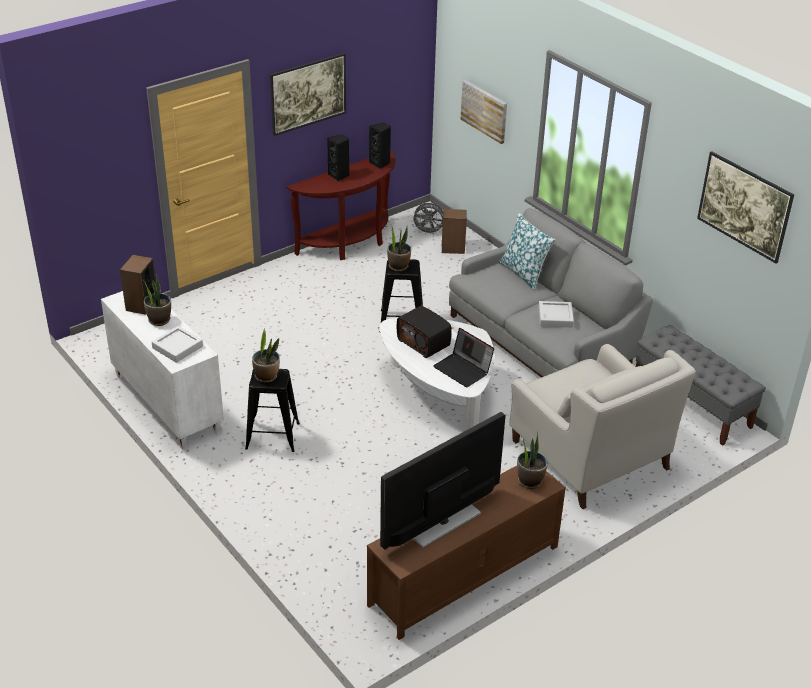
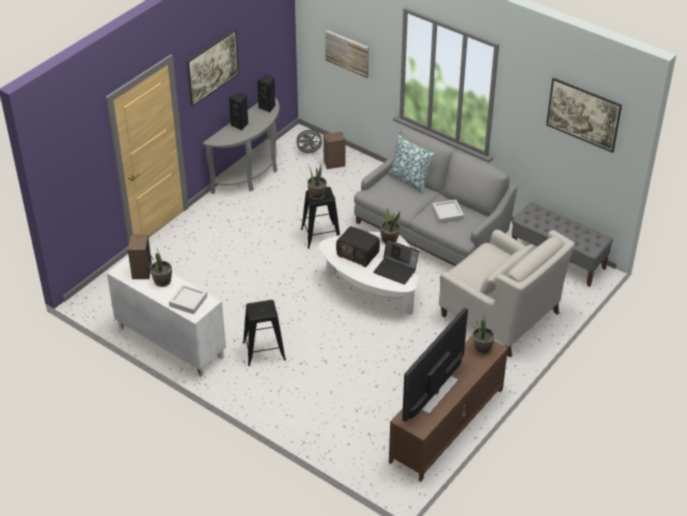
camera: 15 degrees left, 5 degrees up
(266, 376) = (259, 308): potted plant -> potted plant (389, 239)
(350, 243) = (251, 174): brown console table -> grey console table

